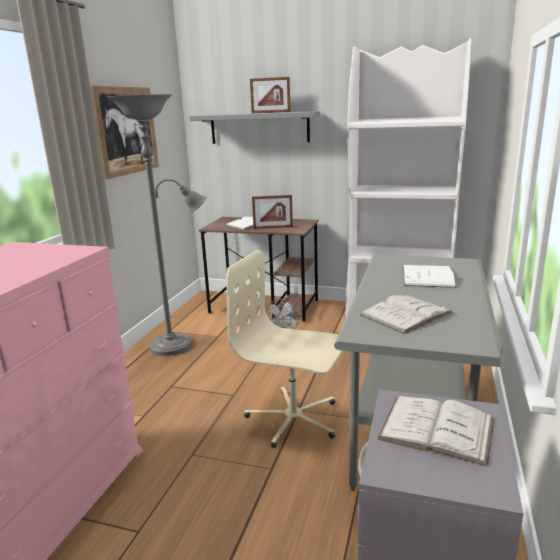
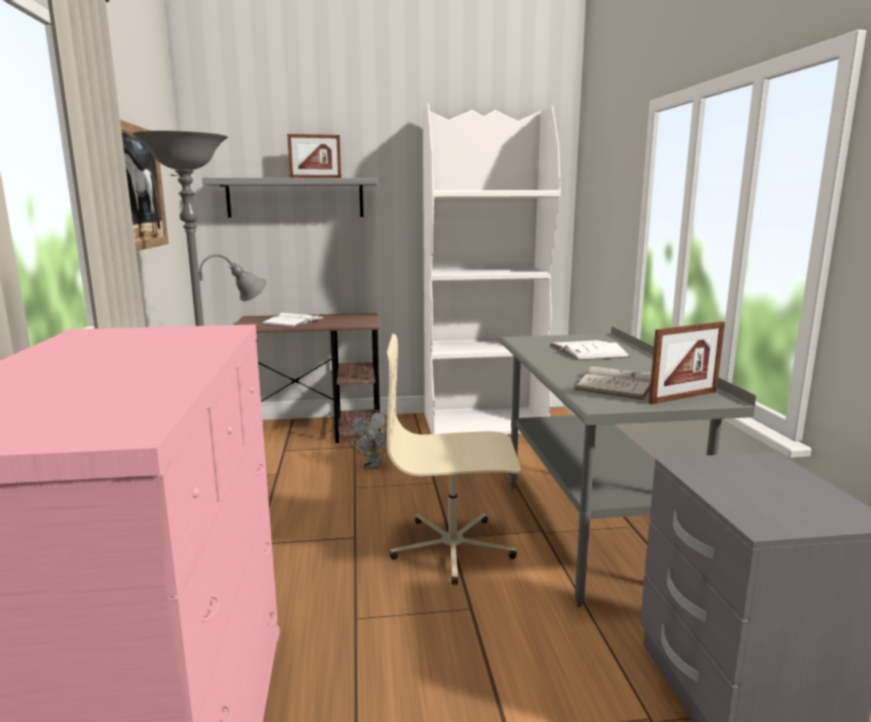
camera: 25 degrees left, 5 degrees down
(273, 227) = (331, 323): picture frame -> picture frame (683, 397)
(437, 429) = (754, 481): white book -> none

